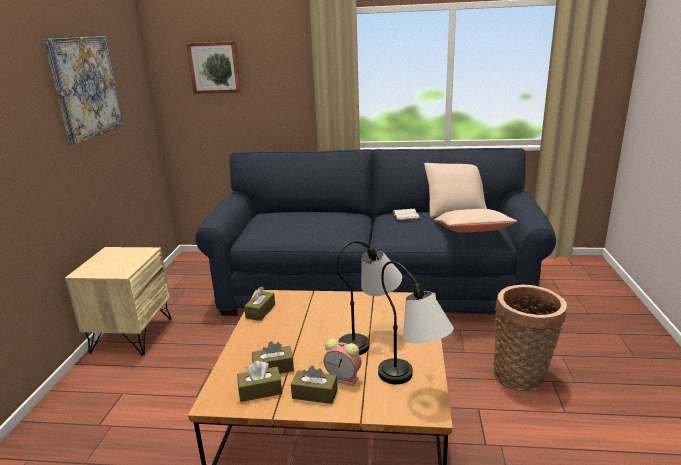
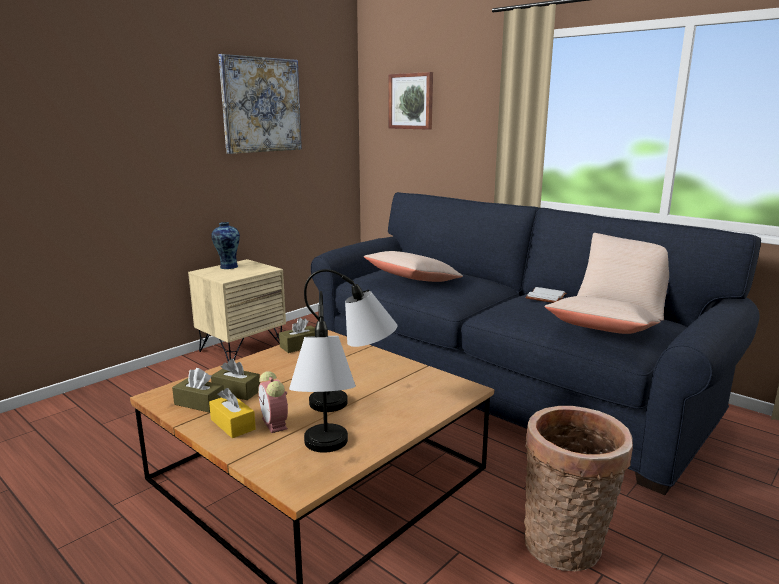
camera: 35 degrees right, 5 degrees down
(100, 260) = (228, 267): none -> vase
(300, 228) = (413, 280): none -> beige pillow
(315, 394) = (233, 424): brown tissue box -> yellow tissue box

